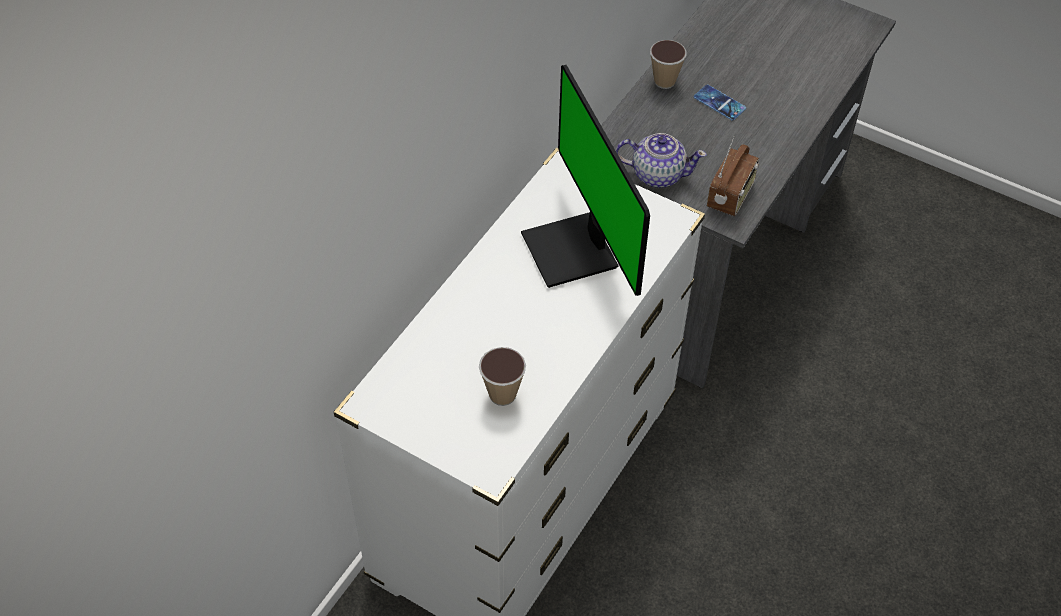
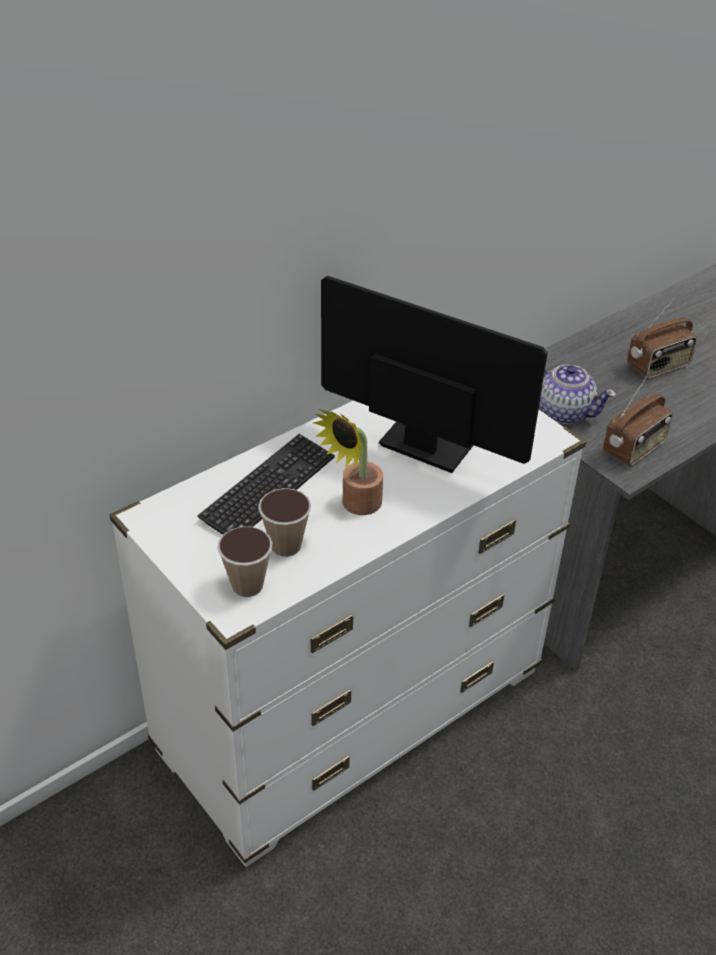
camera: 20 degrees right, 10 degrees down
(460, 343) = (268, 489): none -> keyboard
(542, 337) = (356, 505): none -> potted plant
(574, 251) = (429, 439): monitor -> monitor turned 120 degrees clockwise
(664, 81) = (608, 336): cup -> cup (247, 585)
(719, 103) = (658, 366): phone -> radio

